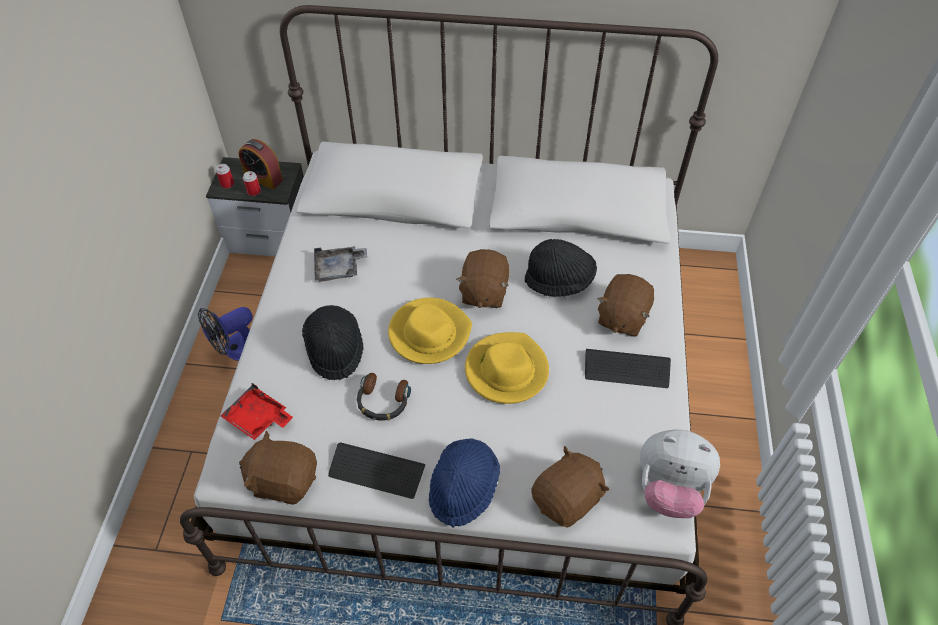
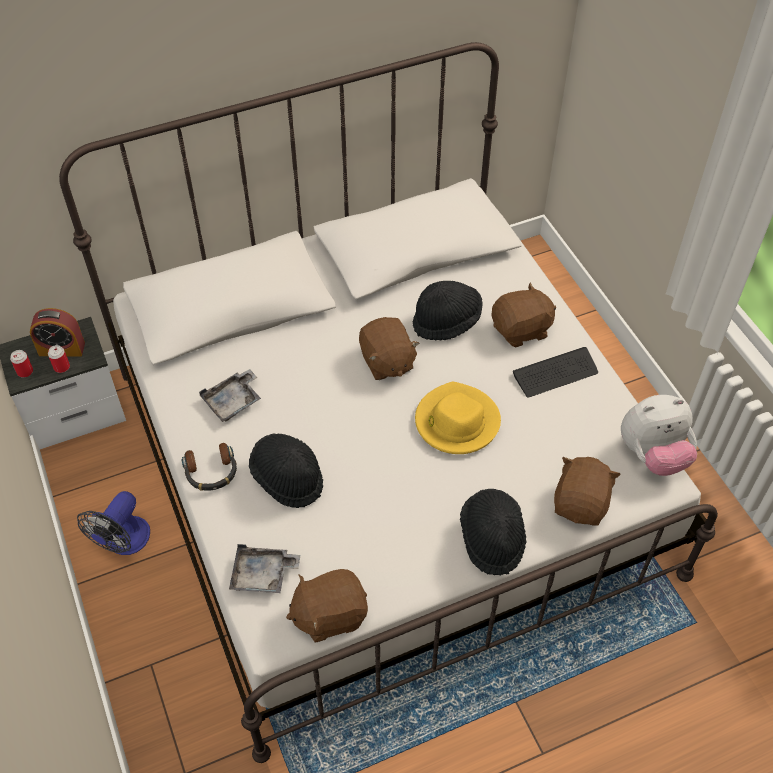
camera: 30 degrees left, 0 degrees up
(258, 419) = (263, 575): red tray -> grey tray
(376, 471) = (407, 564): keyboard -> none
(382, 402) = (367, 502): headphones -> headphones (211, 472)
(429, 333) = (364, 421): yellow hat -> none
(463, 488) = (492, 539): blue hat -> black hat
(622, 317) = (521, 330): brown plush toy -> brown plush toy turned 105 degrees counterclockwise

